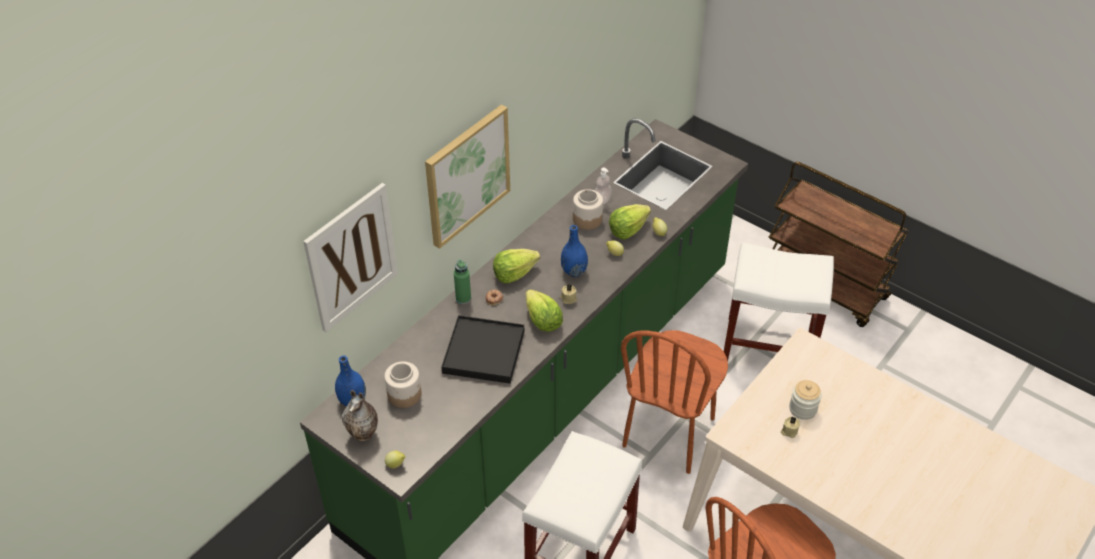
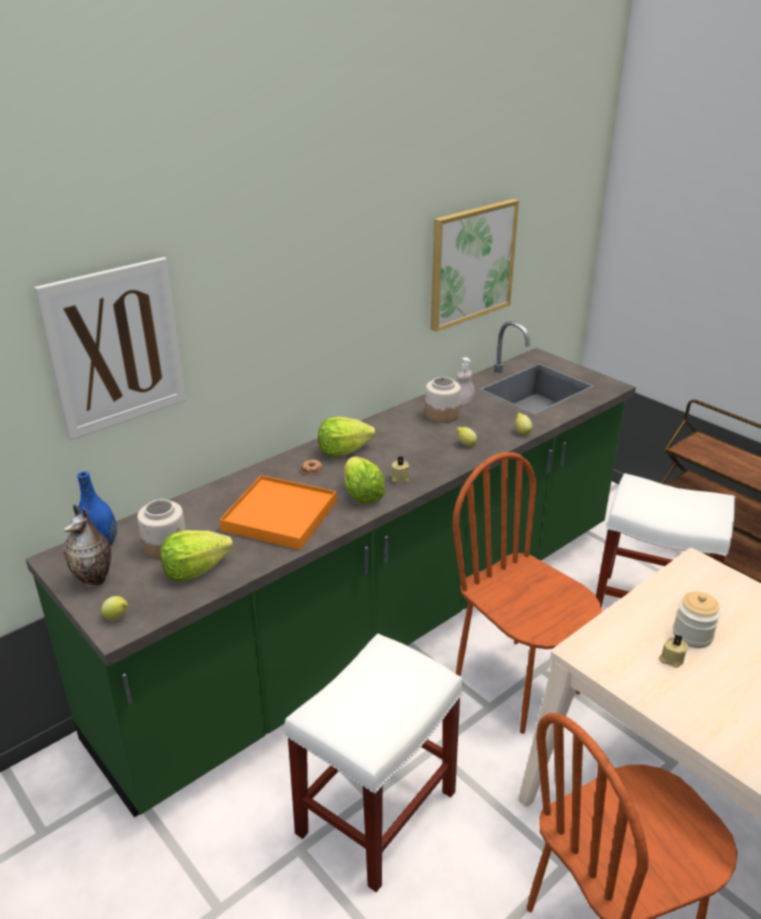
camera: 10 degrees right, 15 degrees down
(463, 298) = (276, 466): green bottle -> none
(467, 175) = (291, 307): picture -> picture (471, 264)
(483, 352) = (279, 516): black tray -> orange tray
(574, 271) = (413, 455): blue vase -> none
(628, 230) = (486, 427): lettuce -> lettuce (195, 570)
(669, 433) = (518, 685): brown chair -> brown chair turned 105 degrees clockwise

